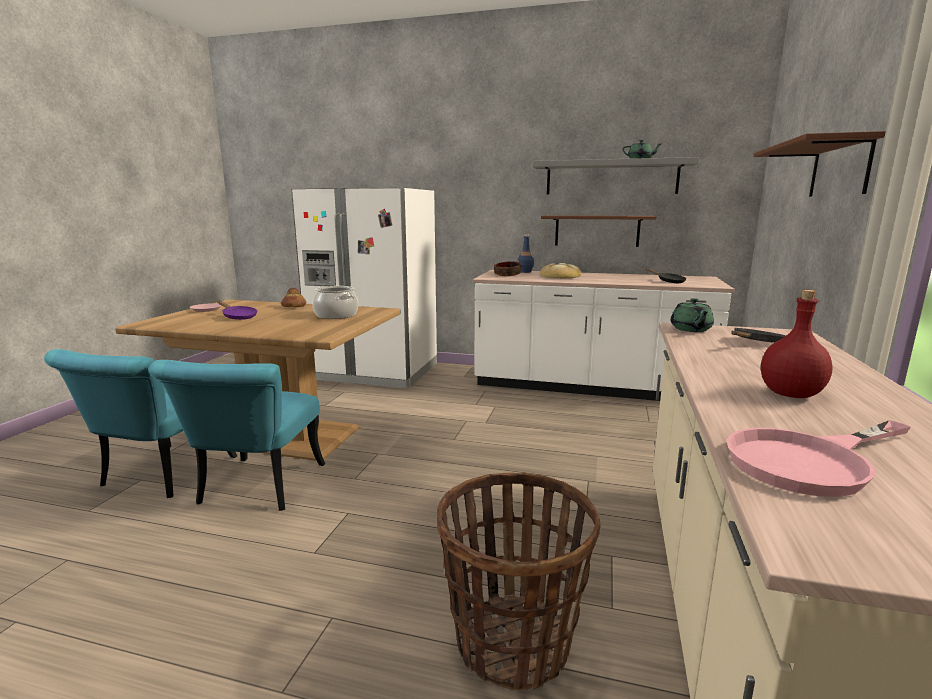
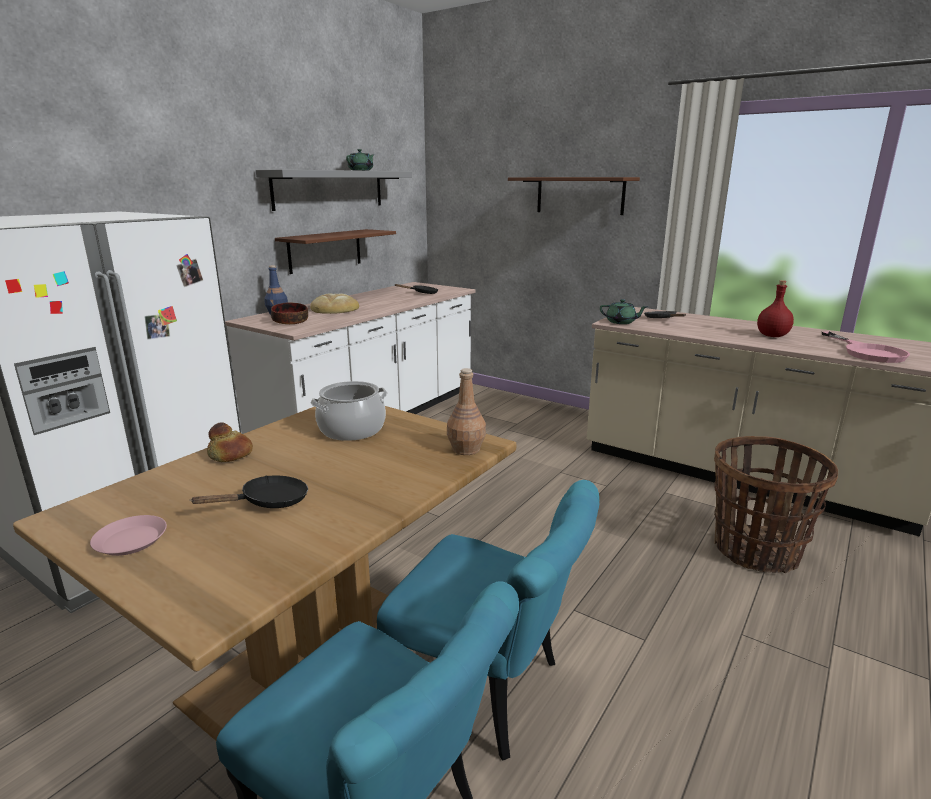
camera: 70 degrees left, 5 degrees up
(238, 317) = (268, 502): purple frying pan -> black frying pan
(310, 334) = (466, 449): none -> brown bottle

